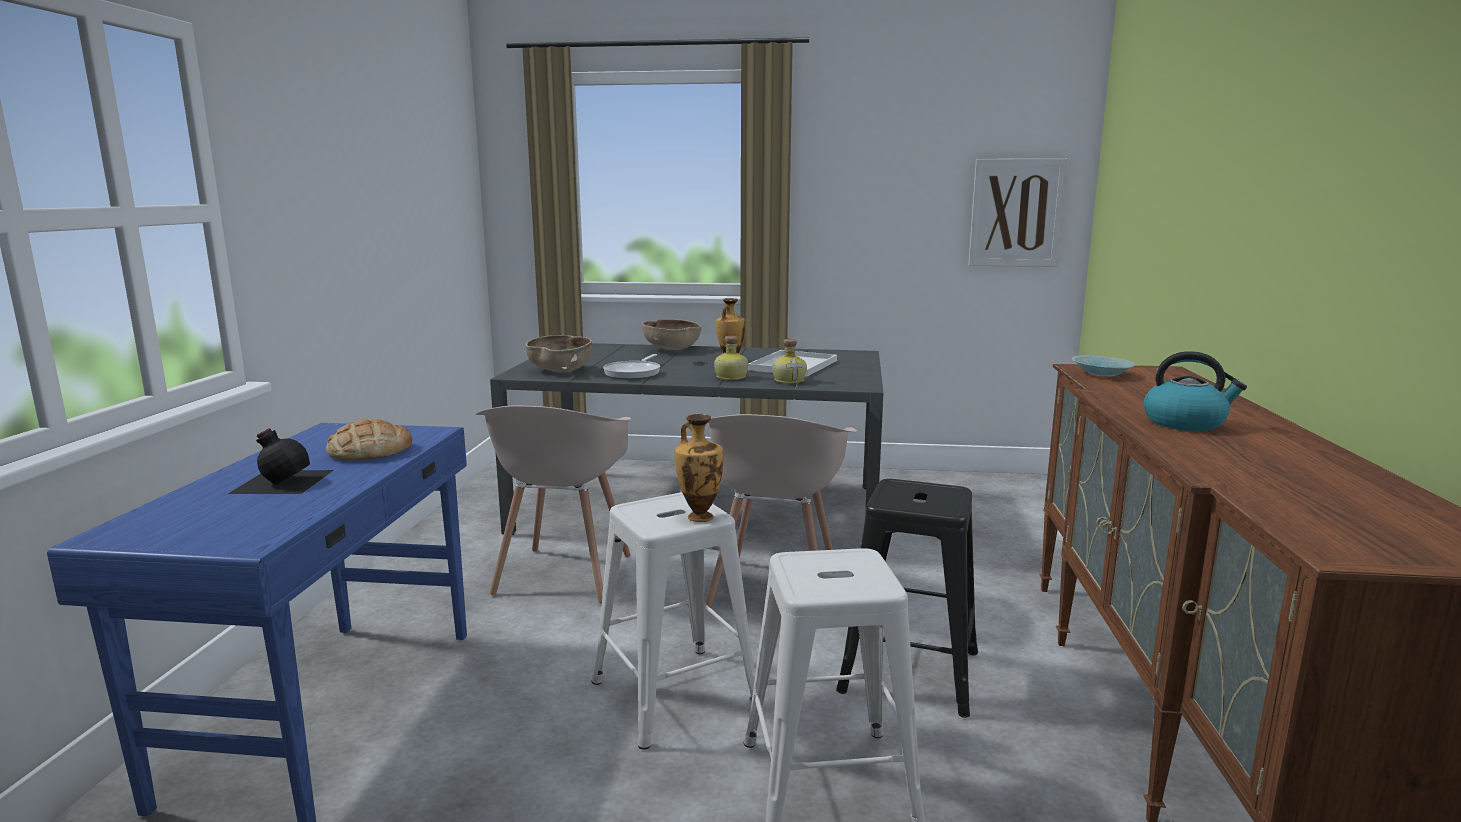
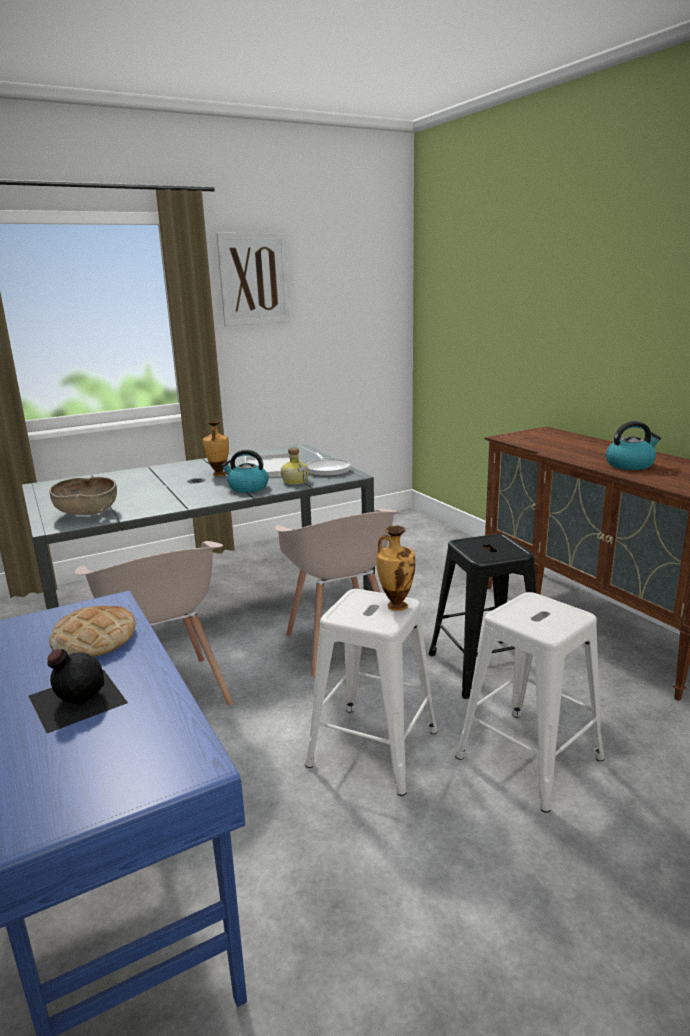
camera: 35 degrees left, 5 degrees up
(634, 373) = (160, 501): frying pan -> frying pan (327, 470)
(671, 349) = (145, 472): brown bowl -> none
(731, 377) = (247, 488): bottle -> kettle
(1016, 213) = (368, 327): picture -> picture (254, 279)
(1101, 374) = (524, 439): turquoise bowl -> none

